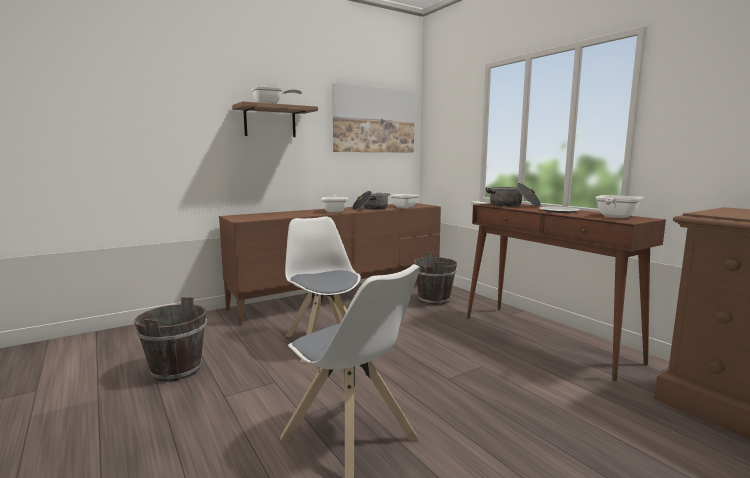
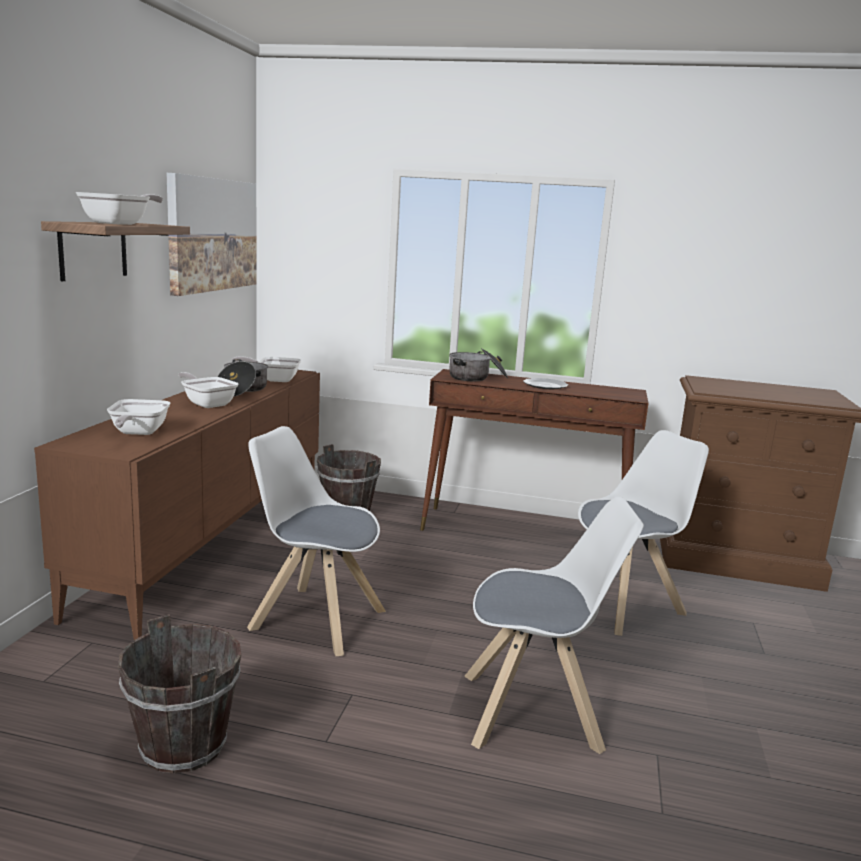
camera: 45 degrees left, 5 degrees up
(556, 408) = (623, 604): none -> chair
(615, 217) = (609, 391): frying pan -> frying pan (137, 433)

